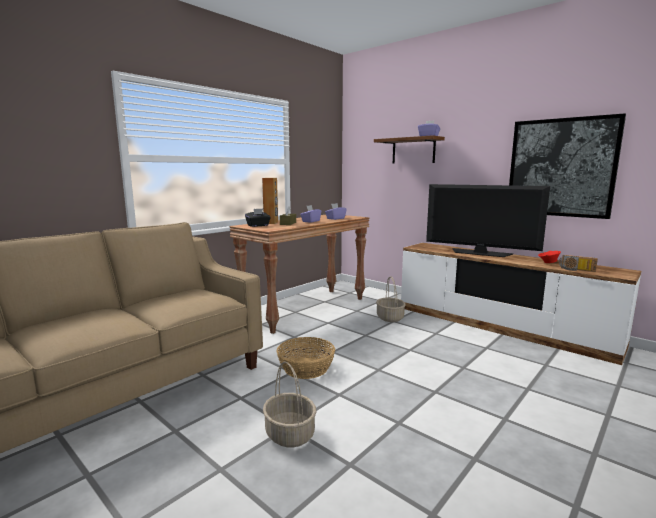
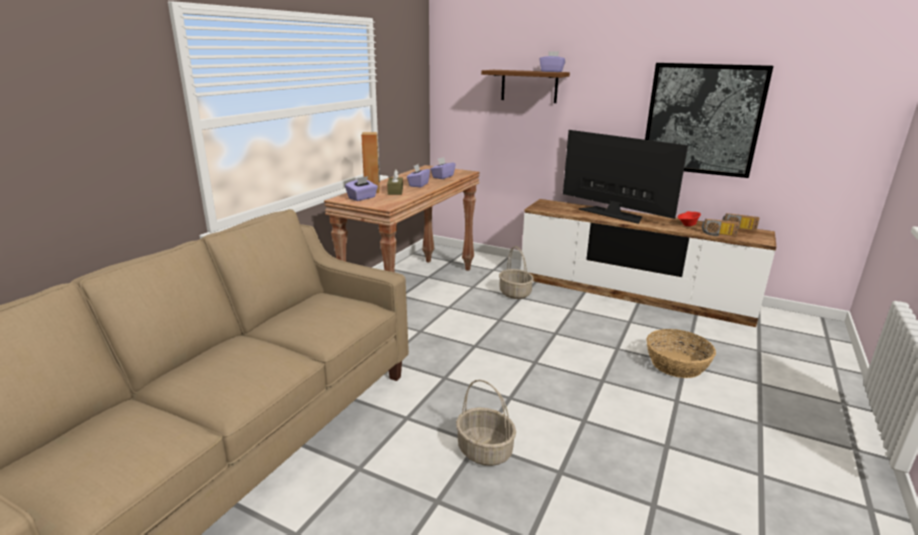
camera: 15 degrees left, 10 degrees up
(258, 225) = (362, 198): black tissue box -> purple tissue box
(306, 368) = (457, 370): basket -> basket (676, 364)
(480, 253) = (612, 214): television -> television turned 150 degrees counterclockwise
(601, 267) = (738, 229): none -> radio

